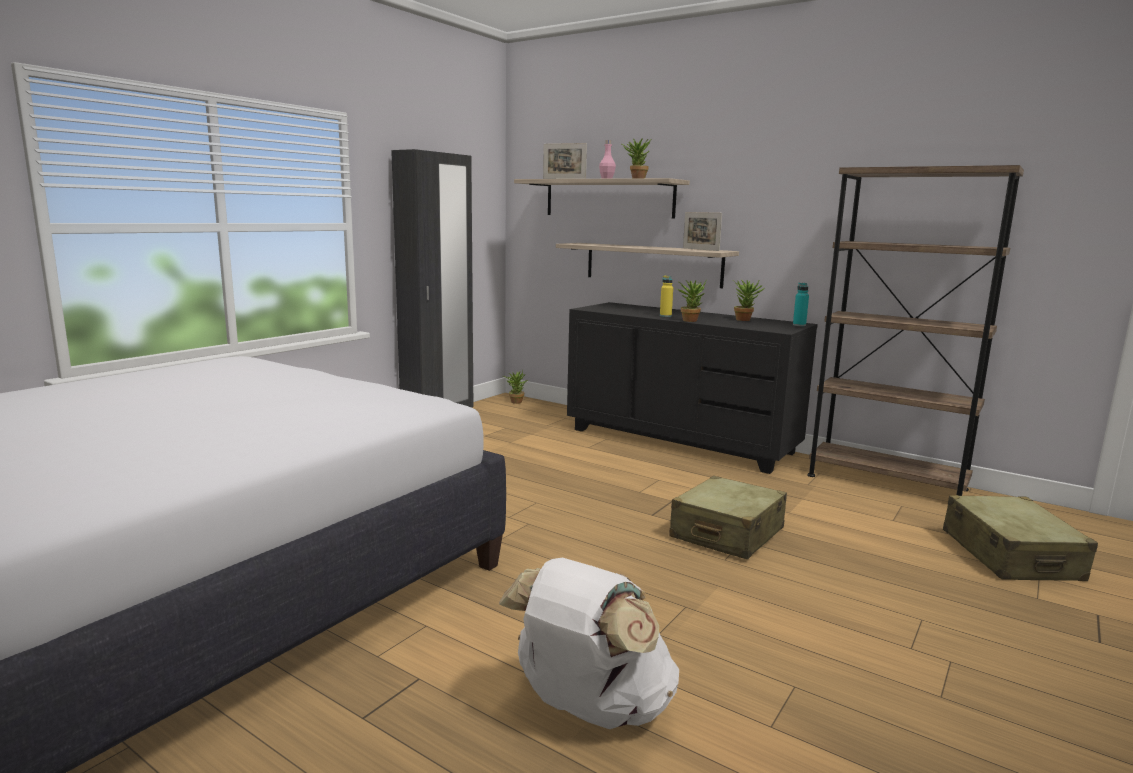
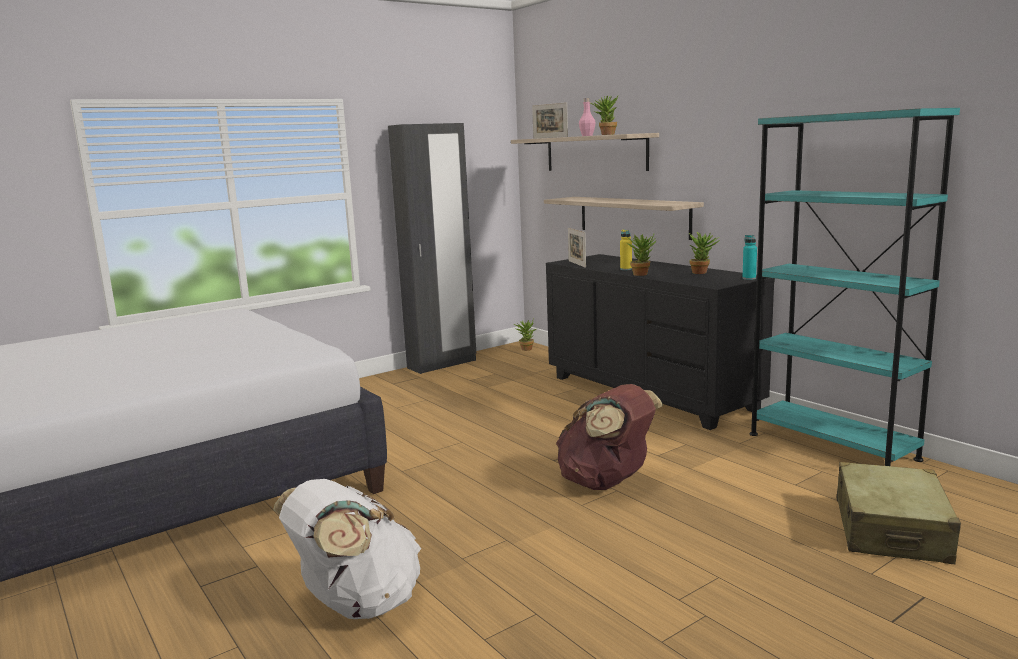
camera: 20 degrees right, 0 degrees up
(700, 249) = (666, 202): picture frame -> picture frame (577, 264)
(727, 534) = (607, 483): beige suitcase -> brown backpack
(886, 482) = (831, 446): brown bookcase -> turquoise bookcase

